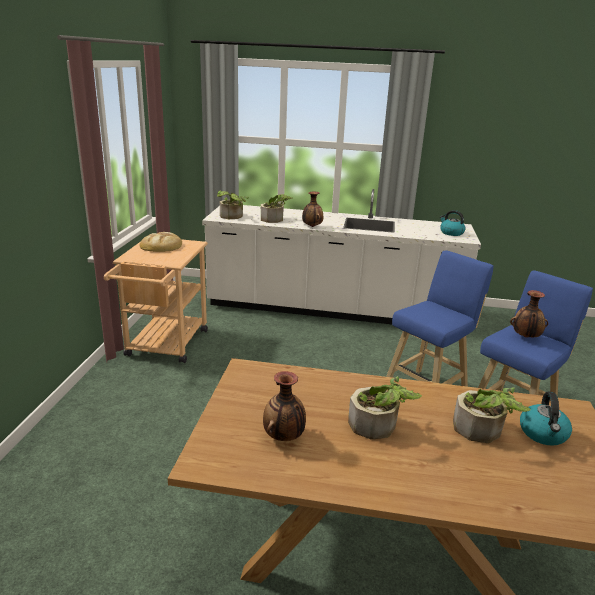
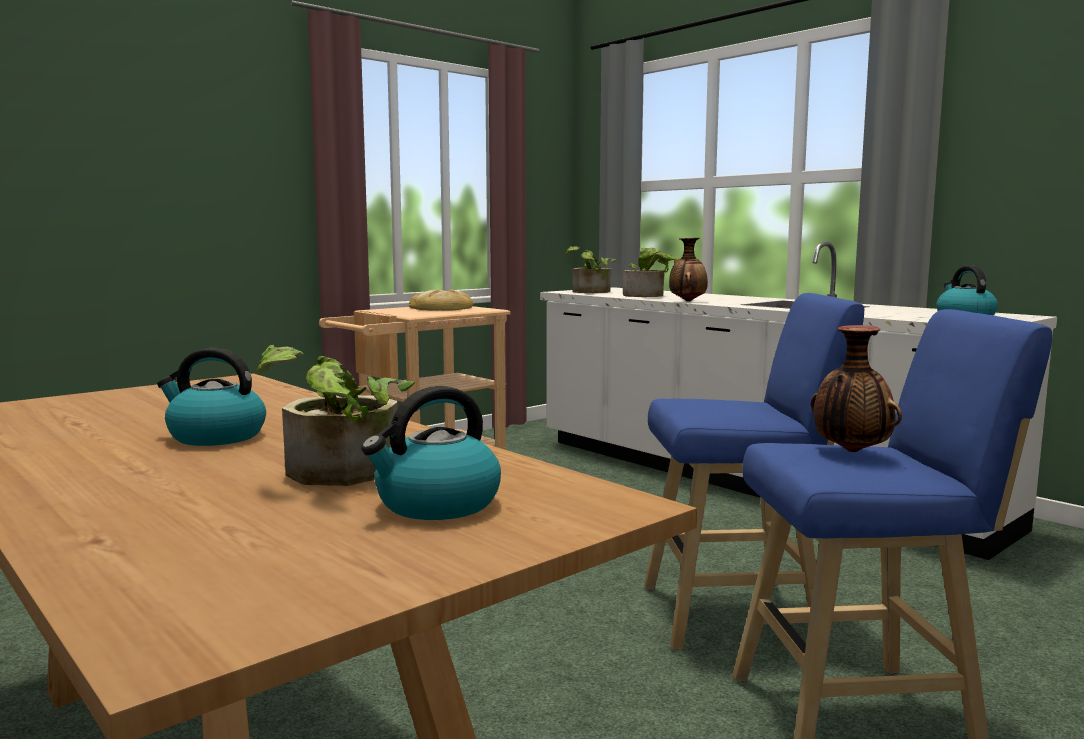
camera: 40 degrees right, 15 degrees down
(284, 437) = (89, 418): vase -> none
(378, 426) = (215, 437): potted plant -> kettle

